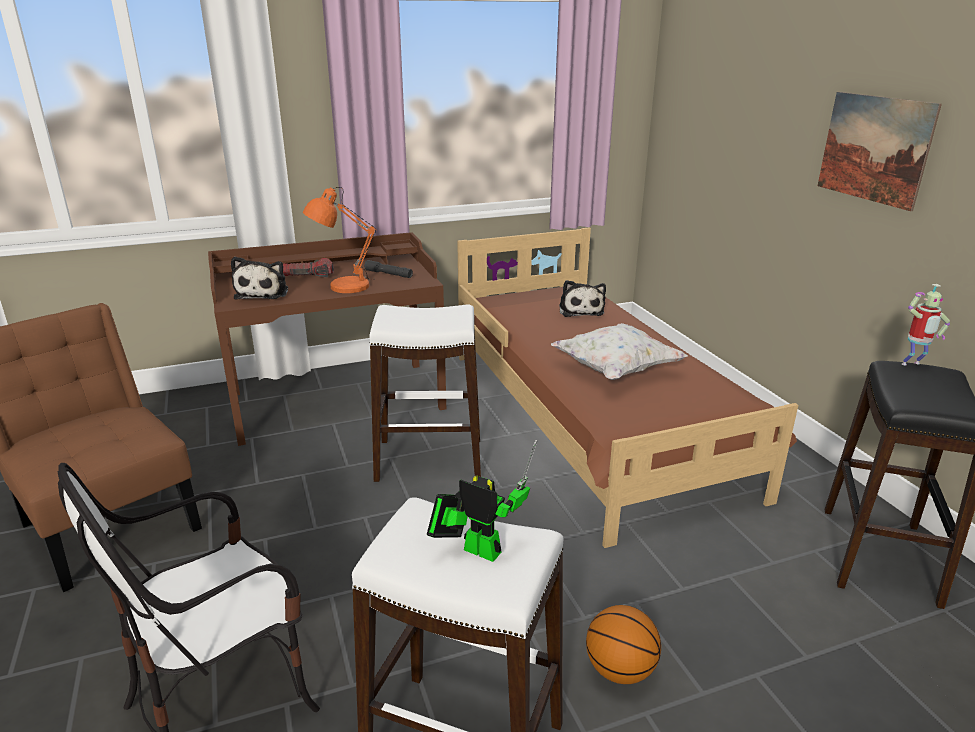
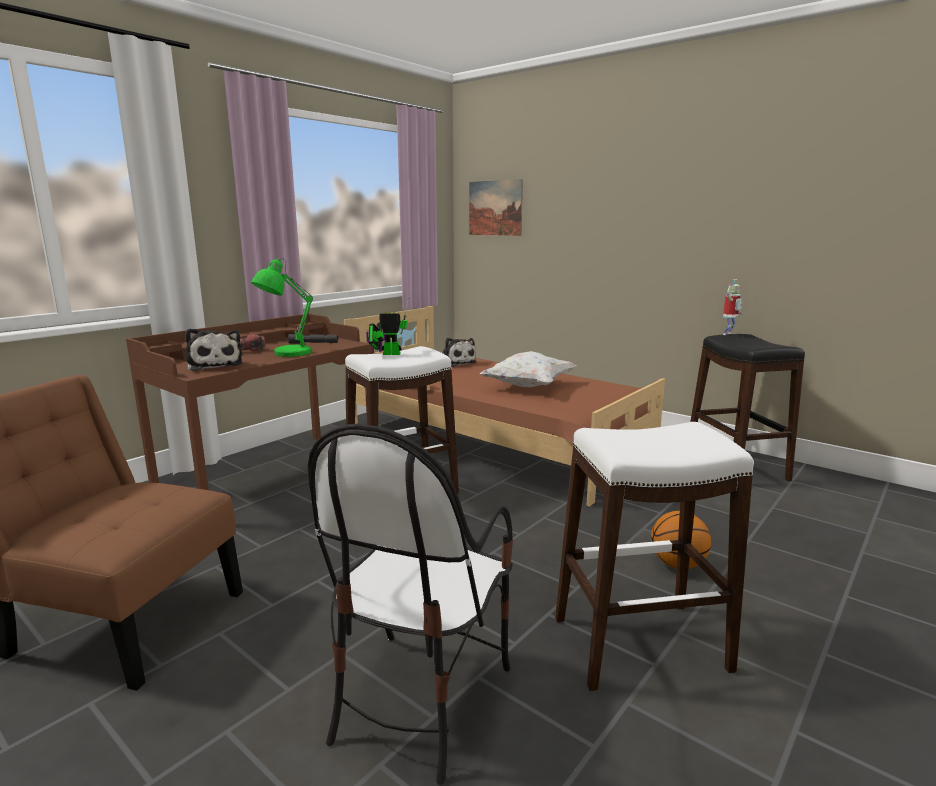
camera: 30 degrees left, 10 degrees down
(344, 287) = (288, 353): orange table lamp -> green table lamp
(477, 549) = (671, 436): toy robot -> toy robot (388, 354)
(874, 148) = (655, 213): picture -> picture (495, 208)

